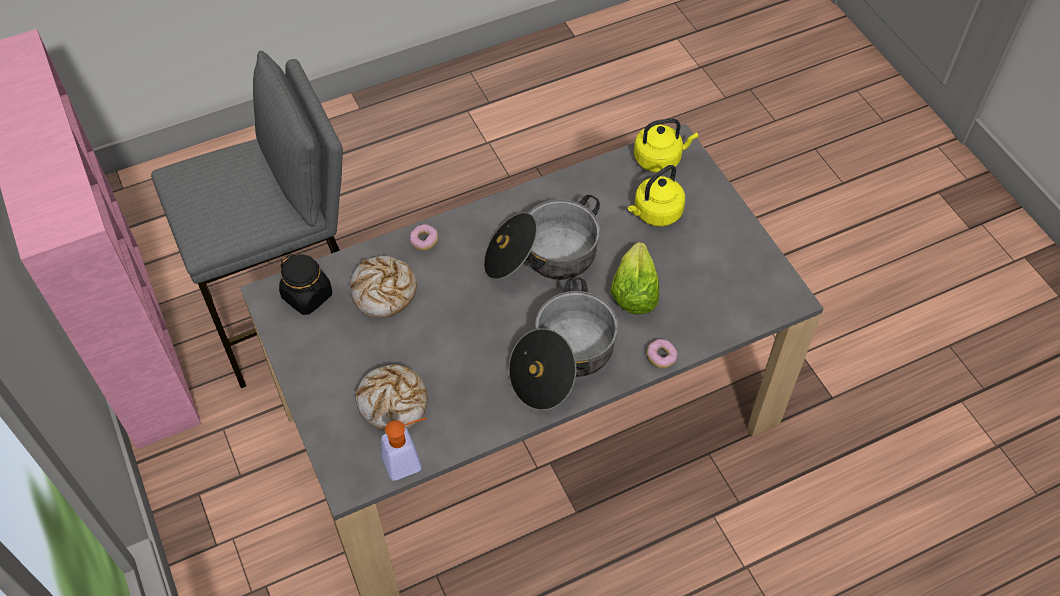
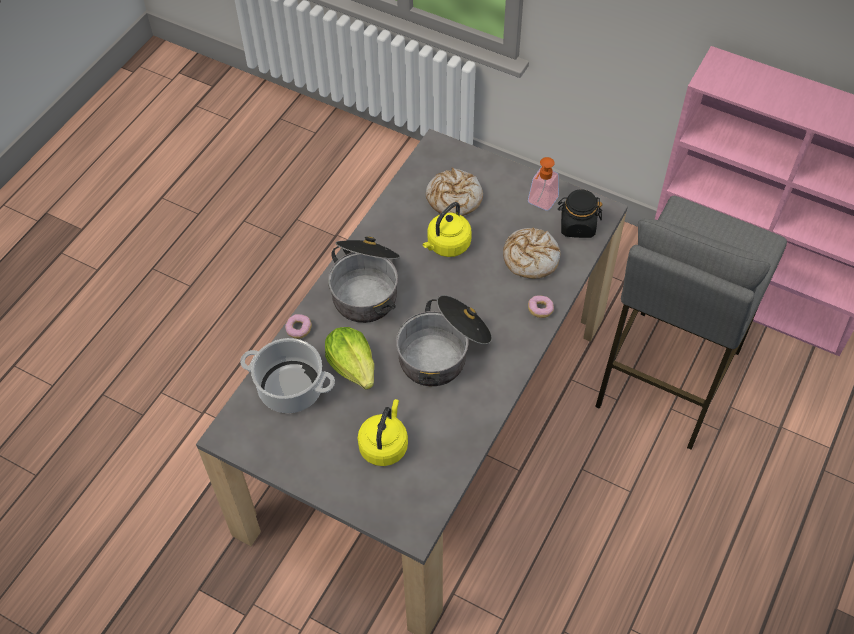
camera: 145 degrees right, 0 degrees up
(409, 461) = (413, 176): soap dispenser -> soap dispenser (540, 203)
(660, 159) = (419, 503): yellow kettle -> yellow kettle (447, 245)
(706, 306) = (290, 388): none -> cooking pot

